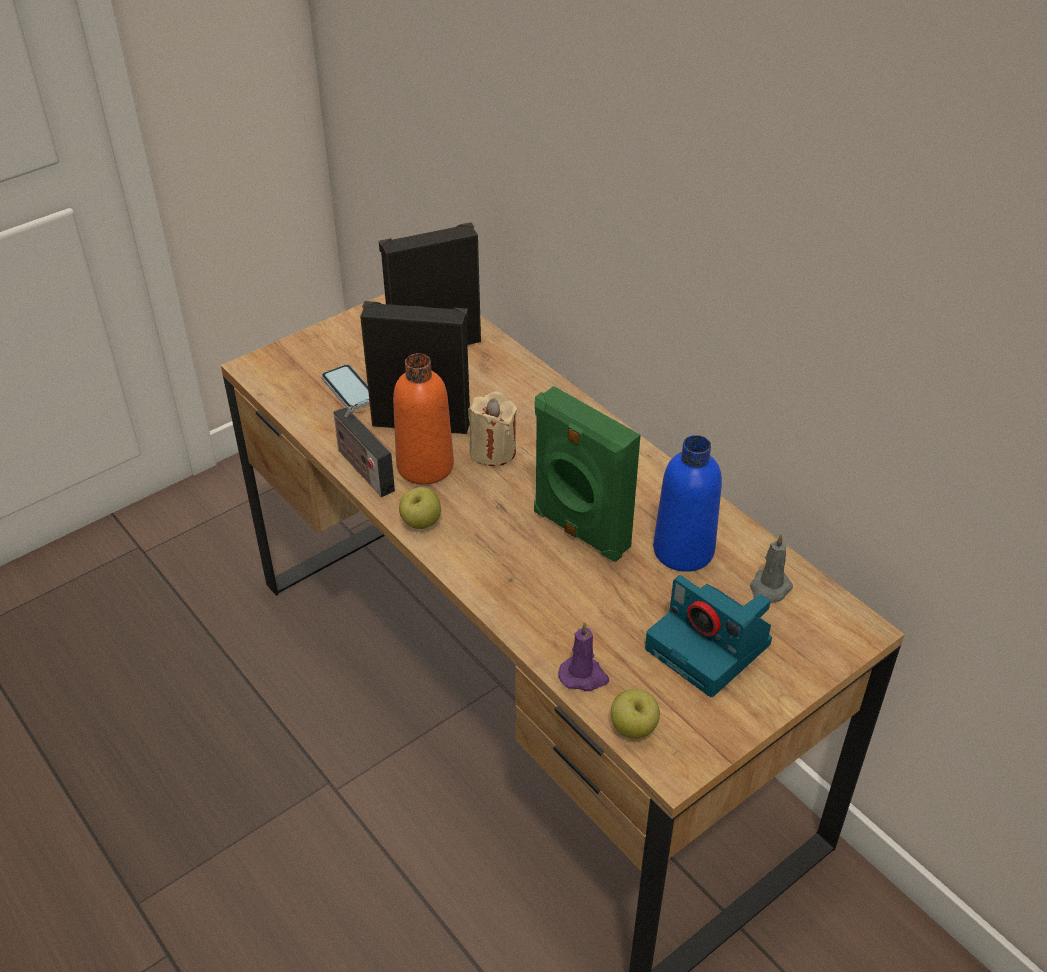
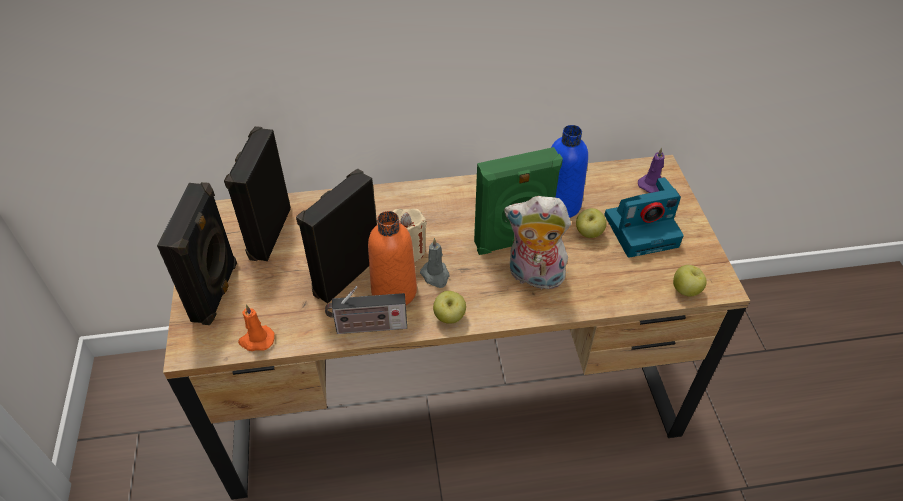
camera: 60 degrees left, 5 degrees up
(293, 402) = (256, 340): none -> orange candle
(333, 349) = (217, 292): none -> black speaker
(349, 389) = (273, 300): phone -> none
(537, 570) = (533, 277): none -> plush toy
(584, 676) = (634, 294): purple candle -> purple candle (651, 184)
(655, 595) = (588, 233): none -> apple
(769, 589) = (612, 186): grey candle -> grey candle (435, 275)

